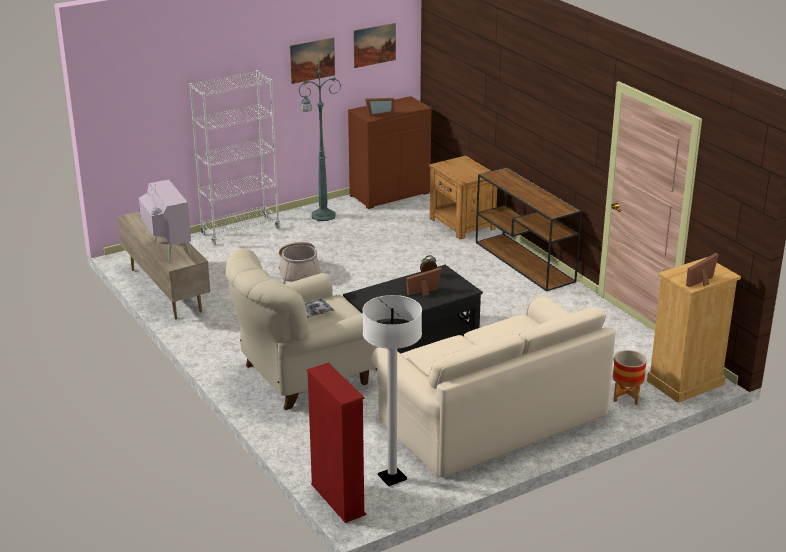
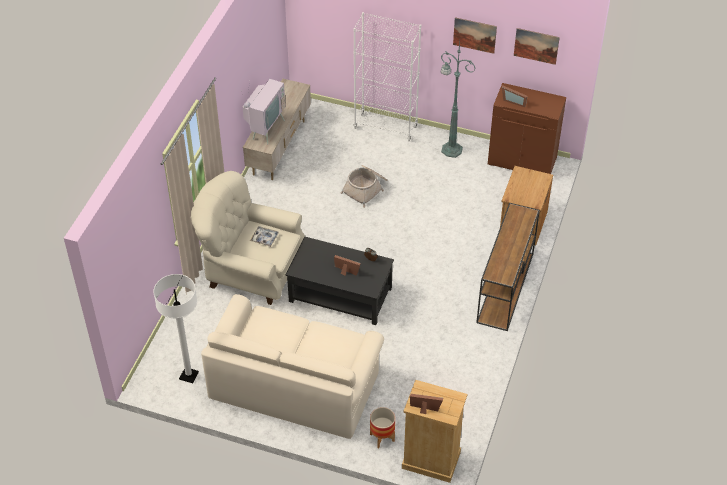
camera: 50 degrees right, 20 degrees up
(337, 499) = (148, 365): red bookcase -> none

